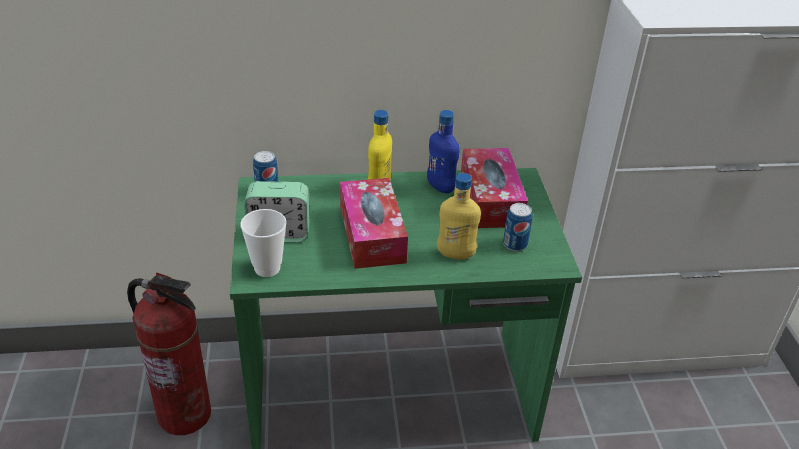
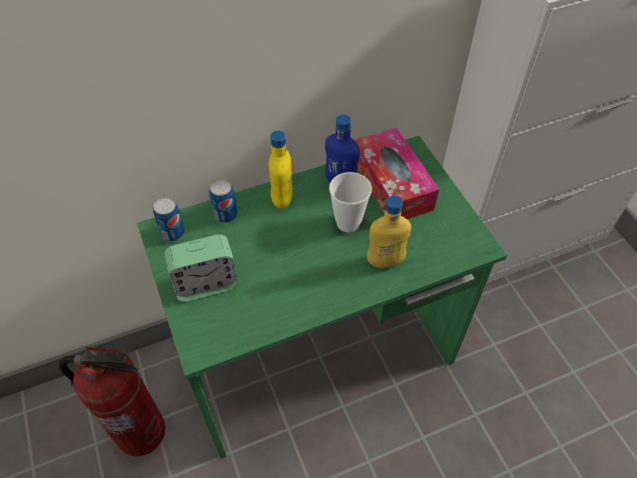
camera: 15 degrees left, 15 degrees up
(267, 268) = (210, 332): cup -> cup (348, 223)
(372, 234) = (297, 259): tissue box -> none
(515, 244) = (434, 234): can -> can (226, 215)

